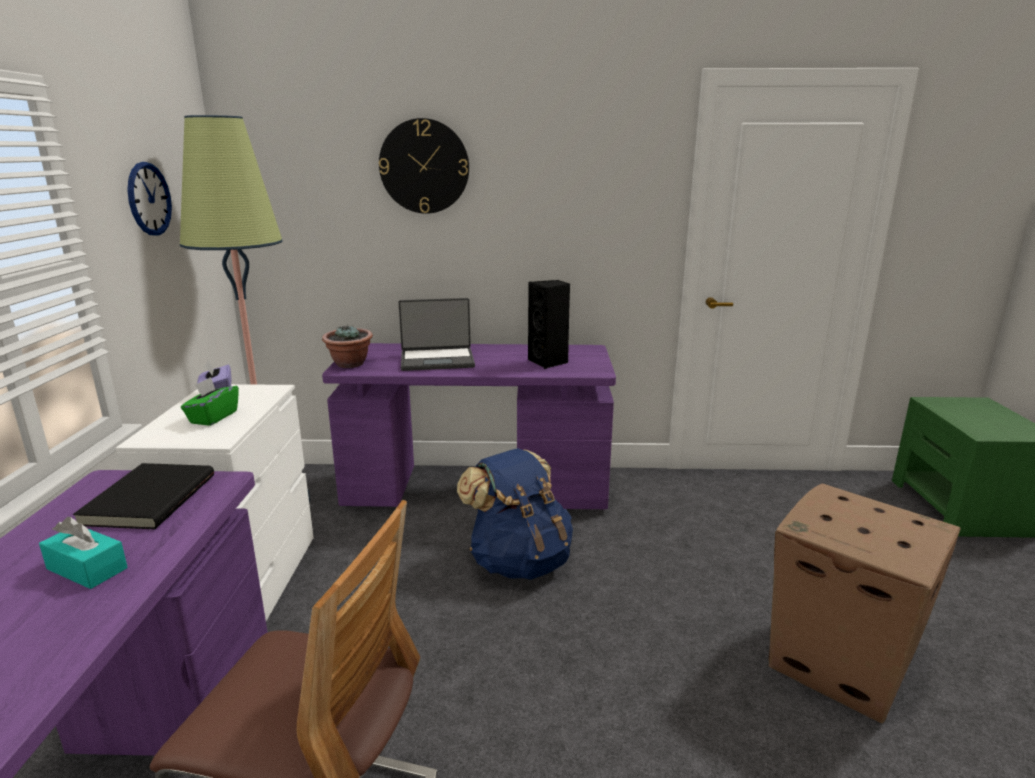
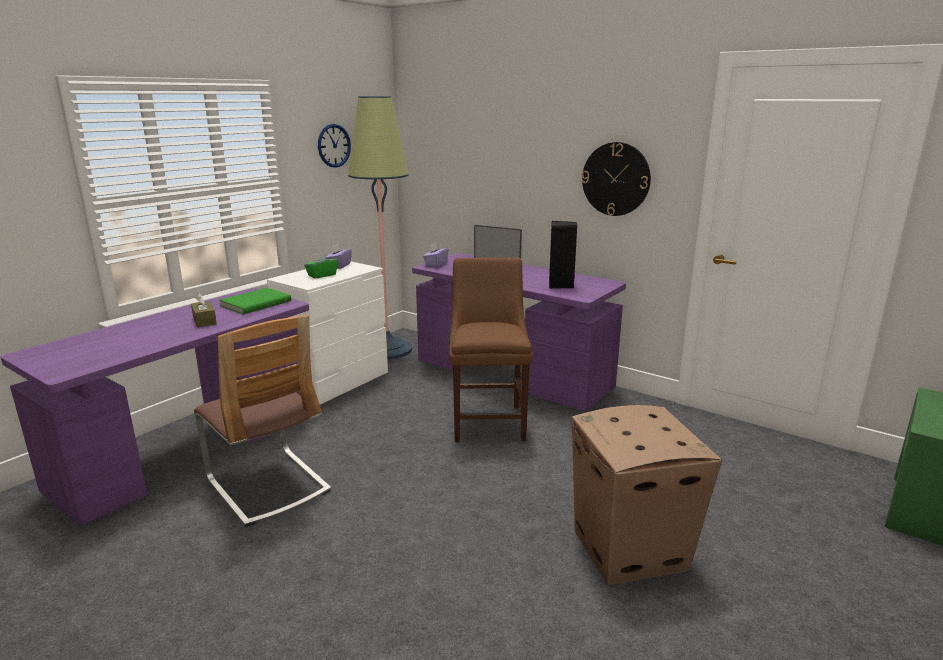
camera: 35 degrees right, 0 degrees up
(87, 568) = (204, 320): turquoise tissue box -> brown tissue box
(147, 499) = (255, 303): black book -> green book
(350, 364) = (436, 264): potted plant -> purple tissue box
(424, 166) = (510, 130): wall clock -> wall clock (616, 179)
(519, 561) = (488, 421): blue backpack -> brown chair

